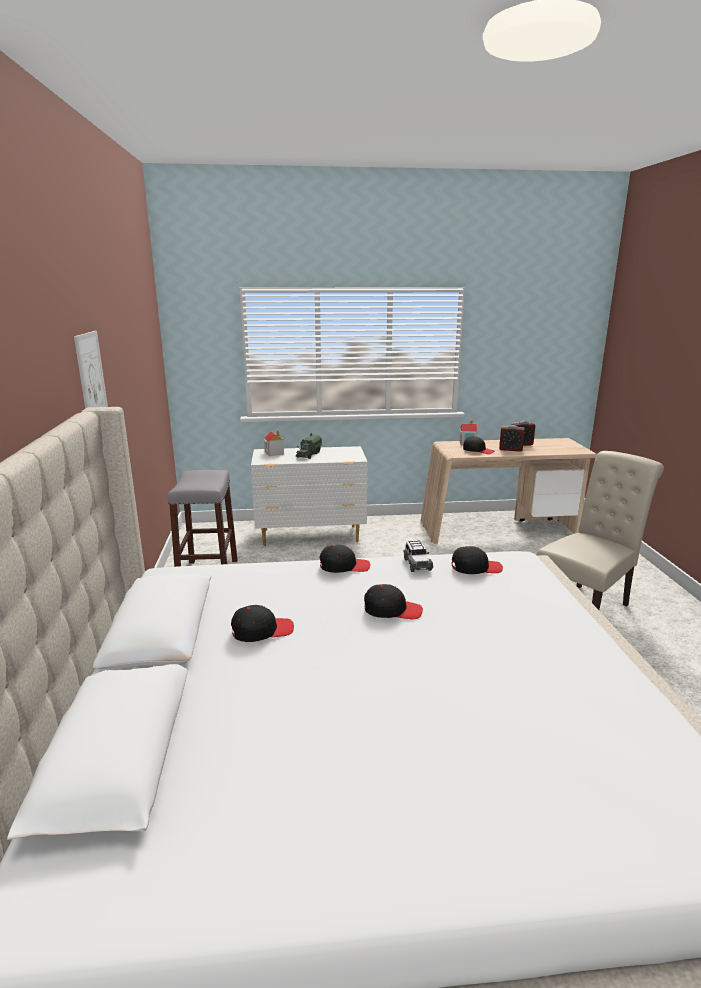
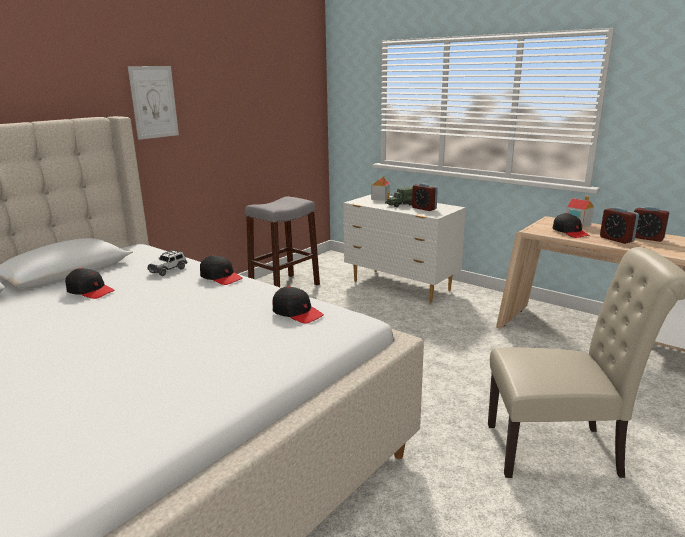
camera: 45 degrees right, 0 degrees up
(334, 454) = (424, 208): none -> alarm clock
(392, 610) = (170, 311): black cap -> none
(417, 564) = (266, 294): toy car -> toy car (168, 270)

